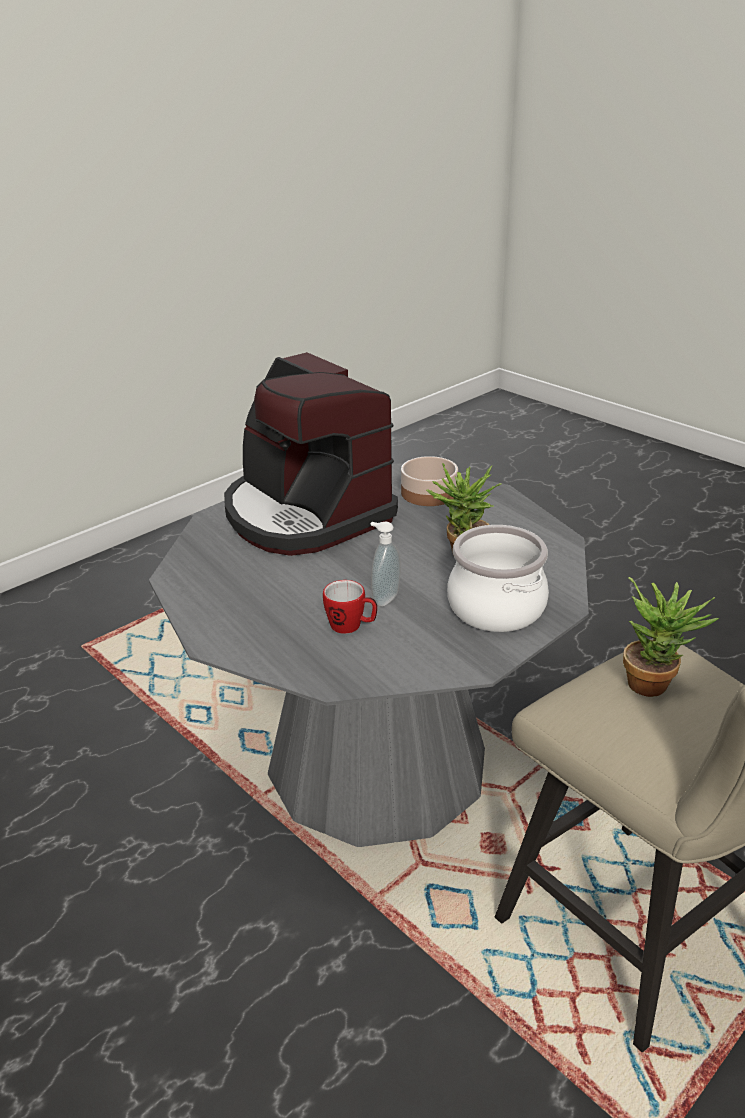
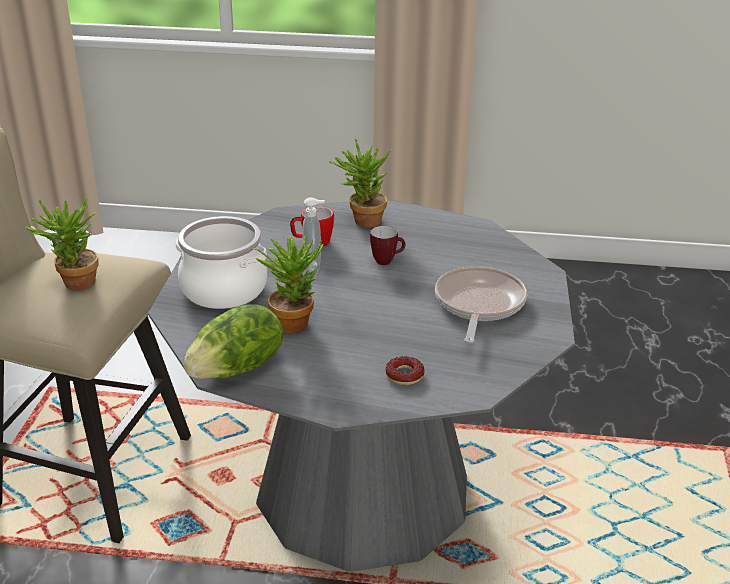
camera: 140 degrees right, 0 degrees up
(265, 632) = (361, 221): none -> potted plant
(305, 514) = (478, 305): coffee machine -> frying pan
(313, 576) = (387, 261): none -> mug
(428, 493) = (404, 375): bowl -> donut
(543, 537) = (238, 369): none -> lettuce

